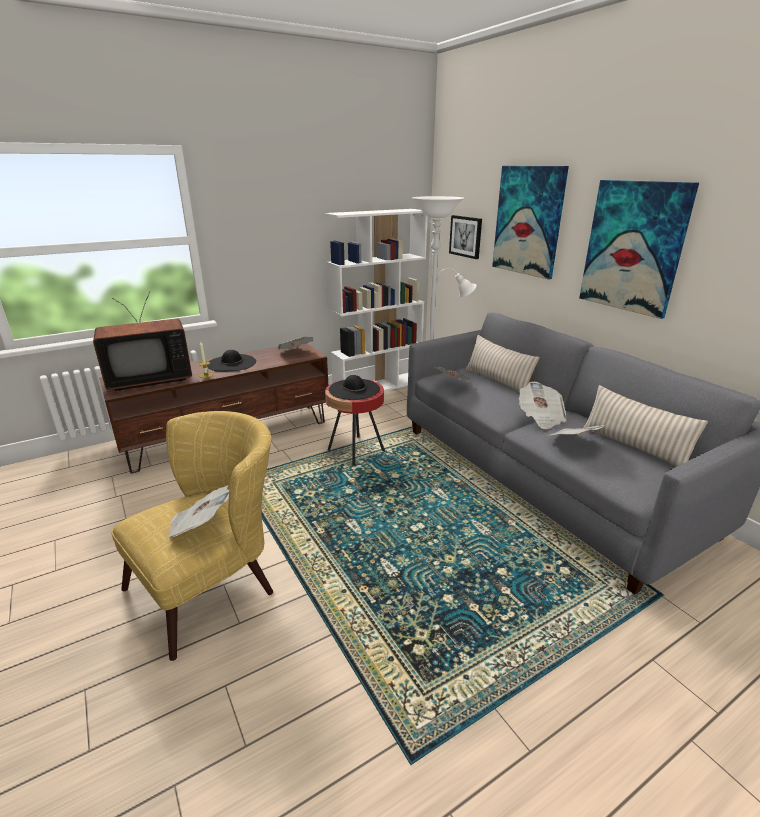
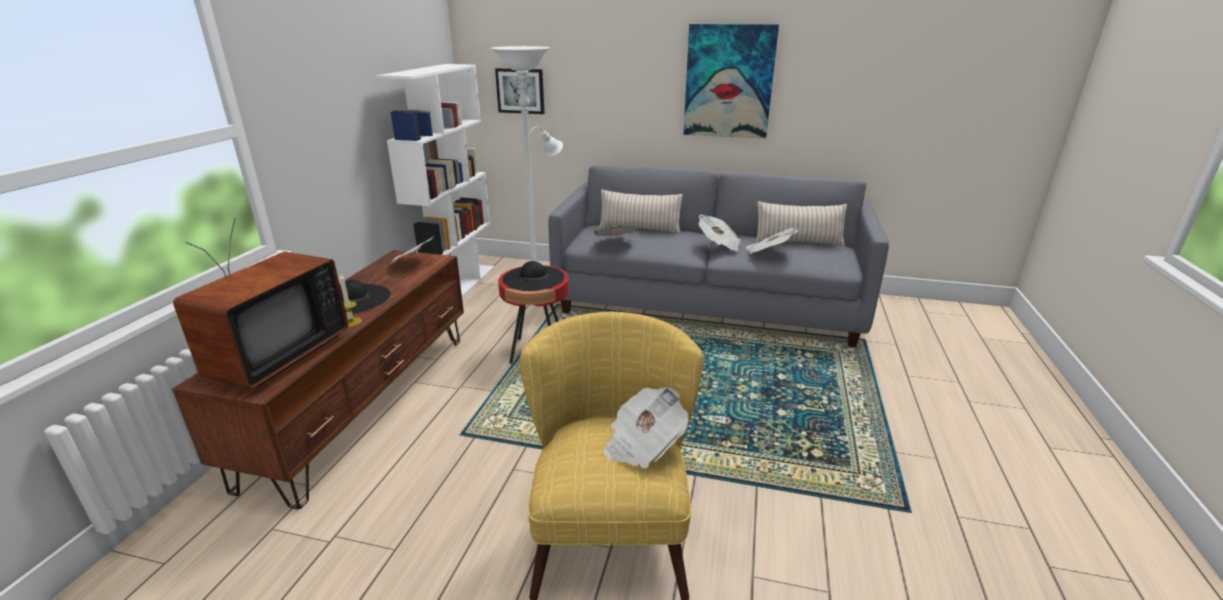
camera: 45 degrees left, 0 degrees up
(528, 221) = (607, 67): picture -> none

